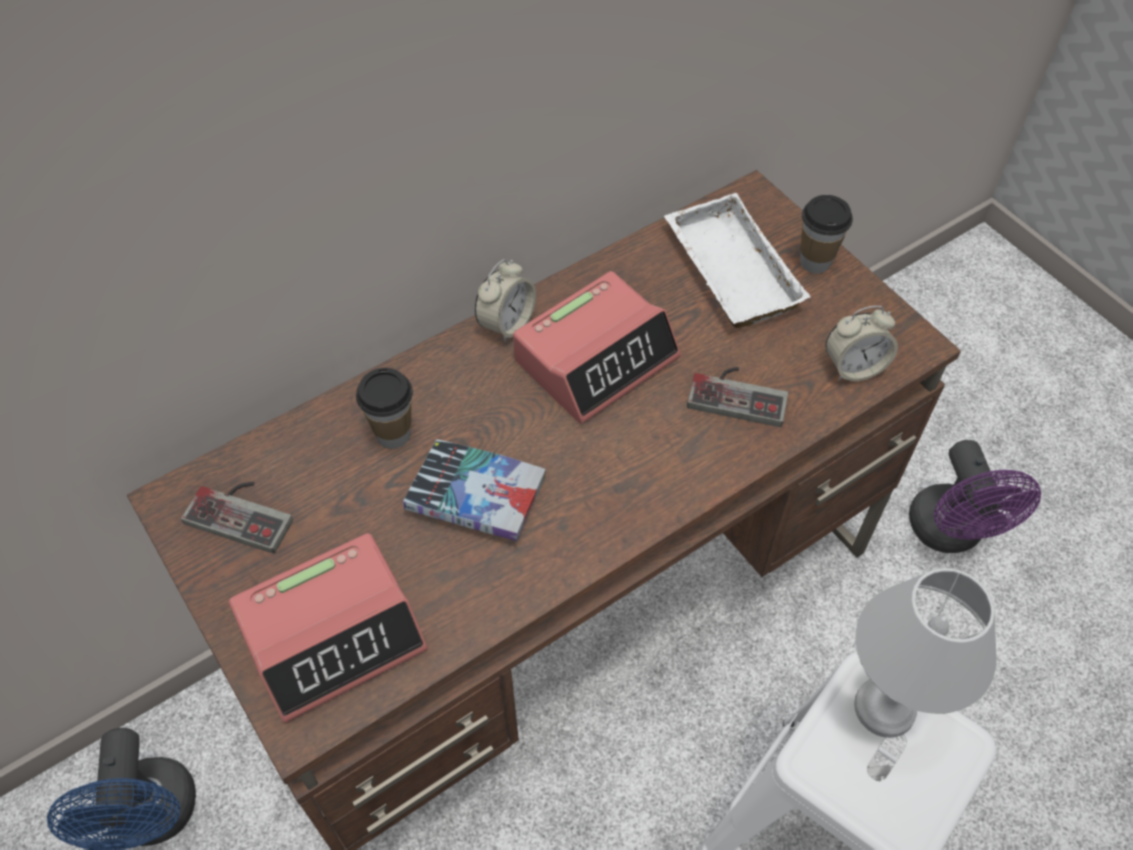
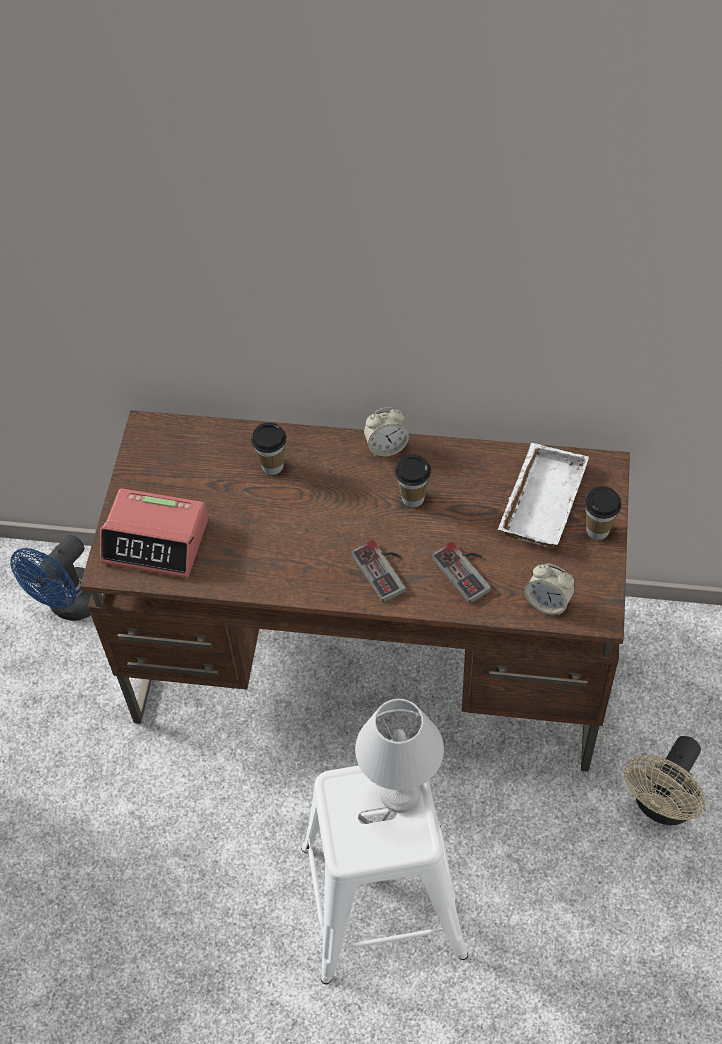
camera: 45 degrees right, 0 degrees up
(244, 511) = (171, 455): game controller -> game controller (385, 569)
(476, 496) = (280, 525): book -> none
(596, 358) = (413, 498): alarm clock -> cup
(950, 534) = (661, 806): purple fan -> beige fan

